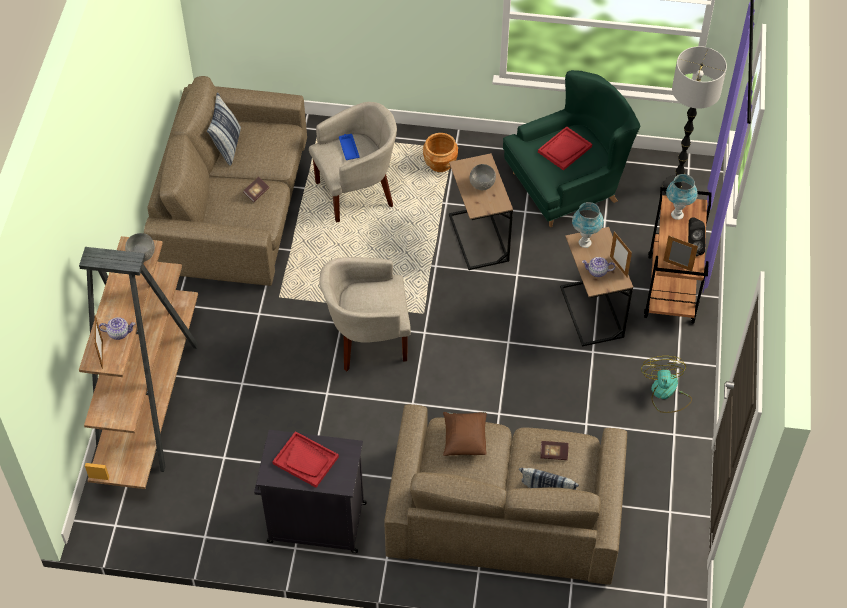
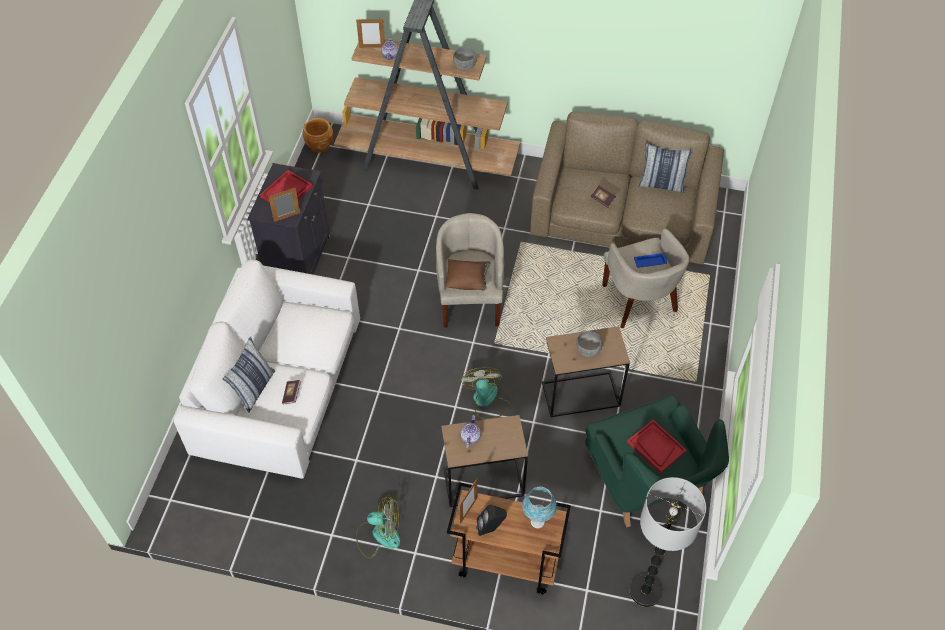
camera: 95 degrees right, 0 degrees up
(440, 163) = (676, 370): brown planter -> brown planter (320, 145)
(464, 439) = (320, 330): brown pillow -> brown pillow (467, 281)
(497, 315) = (486, 401): none -> fan
(504, 511) = (280, 386): brown sofa -> white sofa
(584, 243) = (507, 430): blue table lamp -> none
(618, 267) = (474, 457): picture frame -> picture frame (287, 217)

